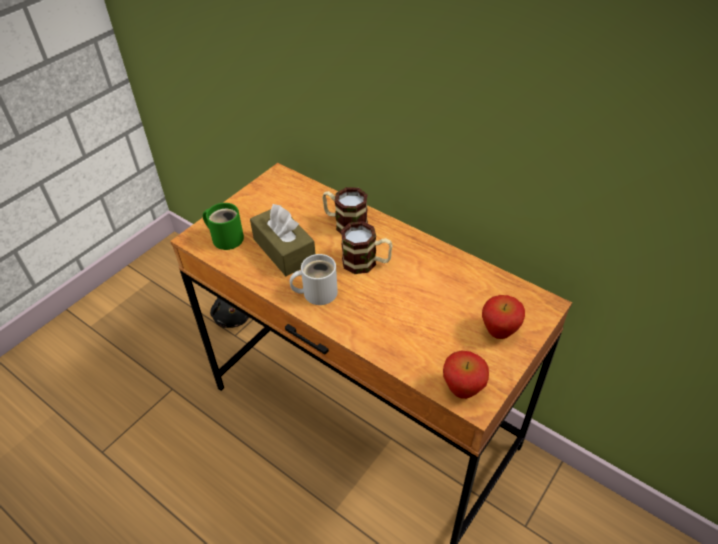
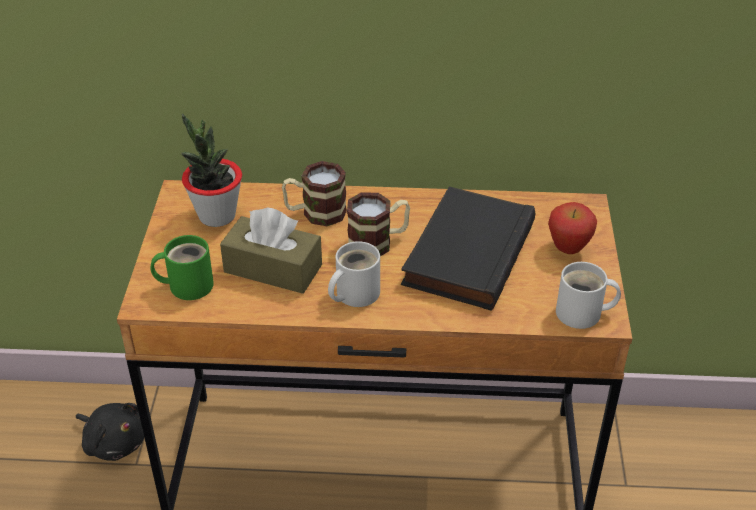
camera: 35 degrees left, 5 degrees down
(284, 199) = (216, 215): none -> potted plant
(419, 298) = (466, 252): none -> black book
(462, 390) = (583, 314): apple -> white mug

